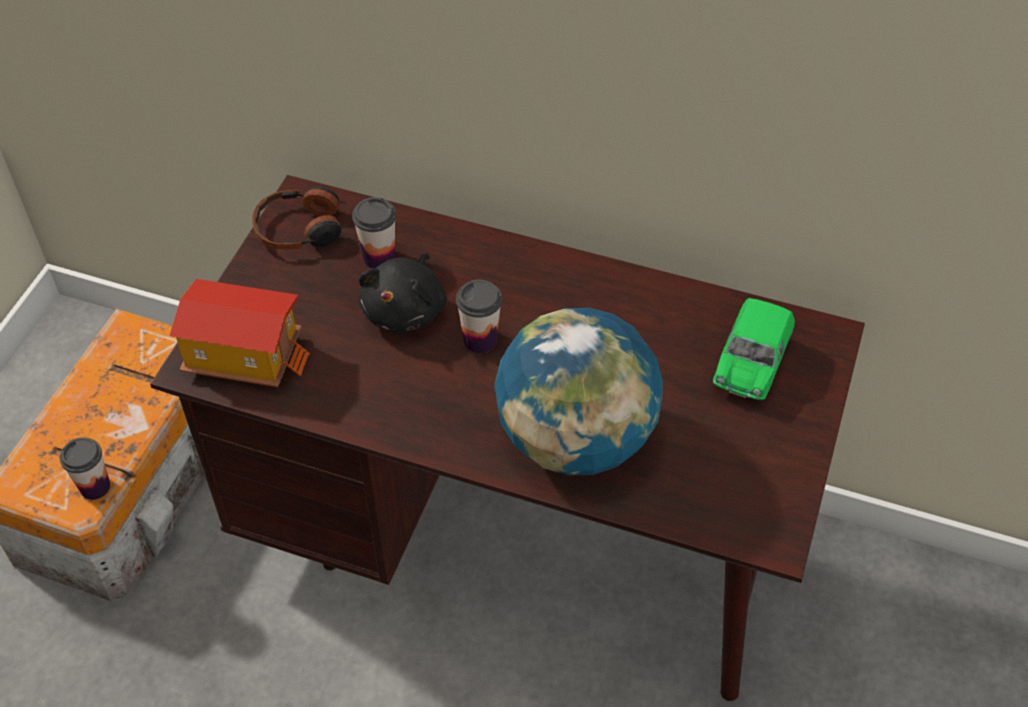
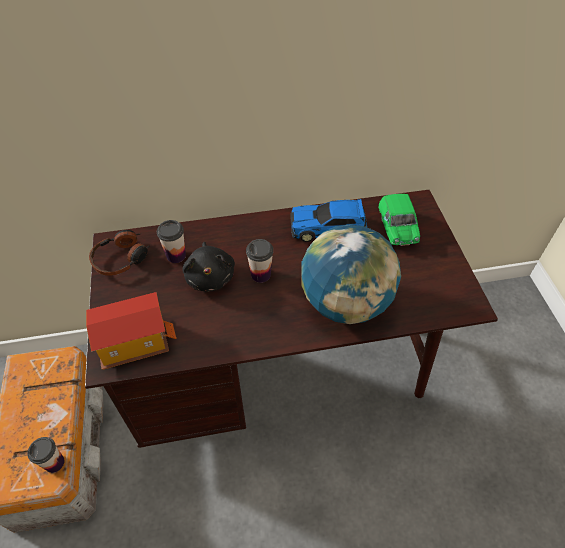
camera: 30 degrees left, 0 degrees up
(639, 314) = (329, 228): none -> toy car

